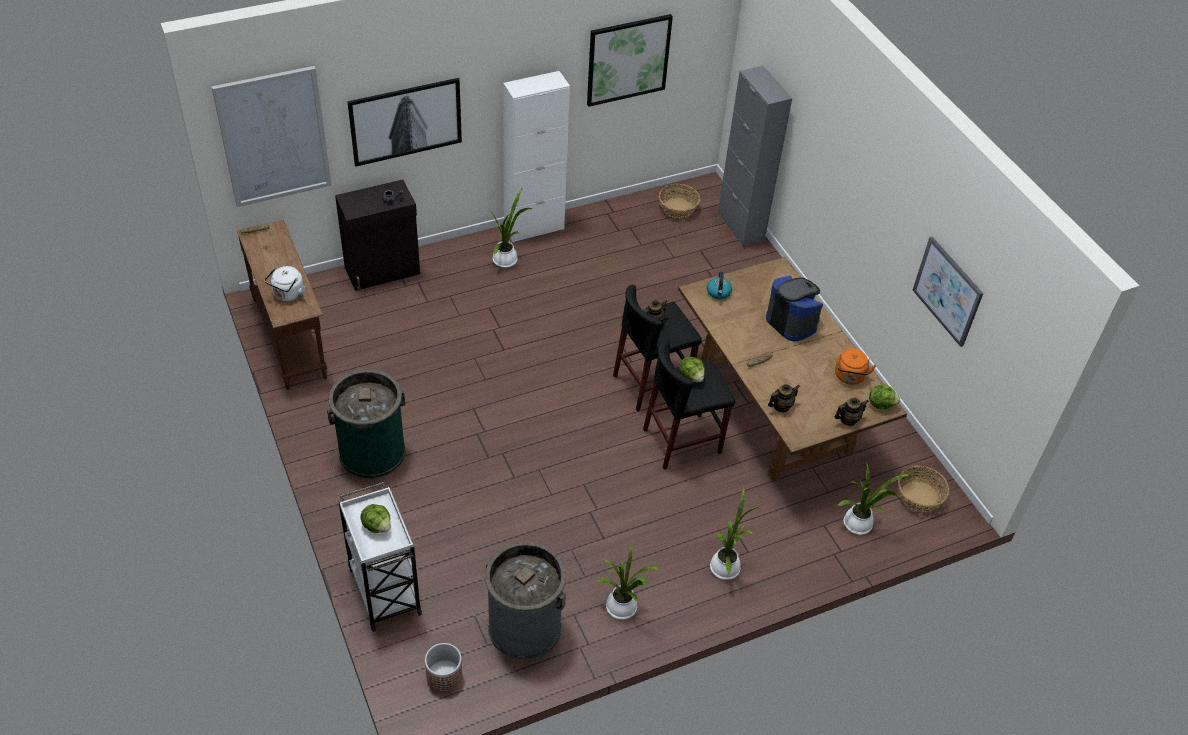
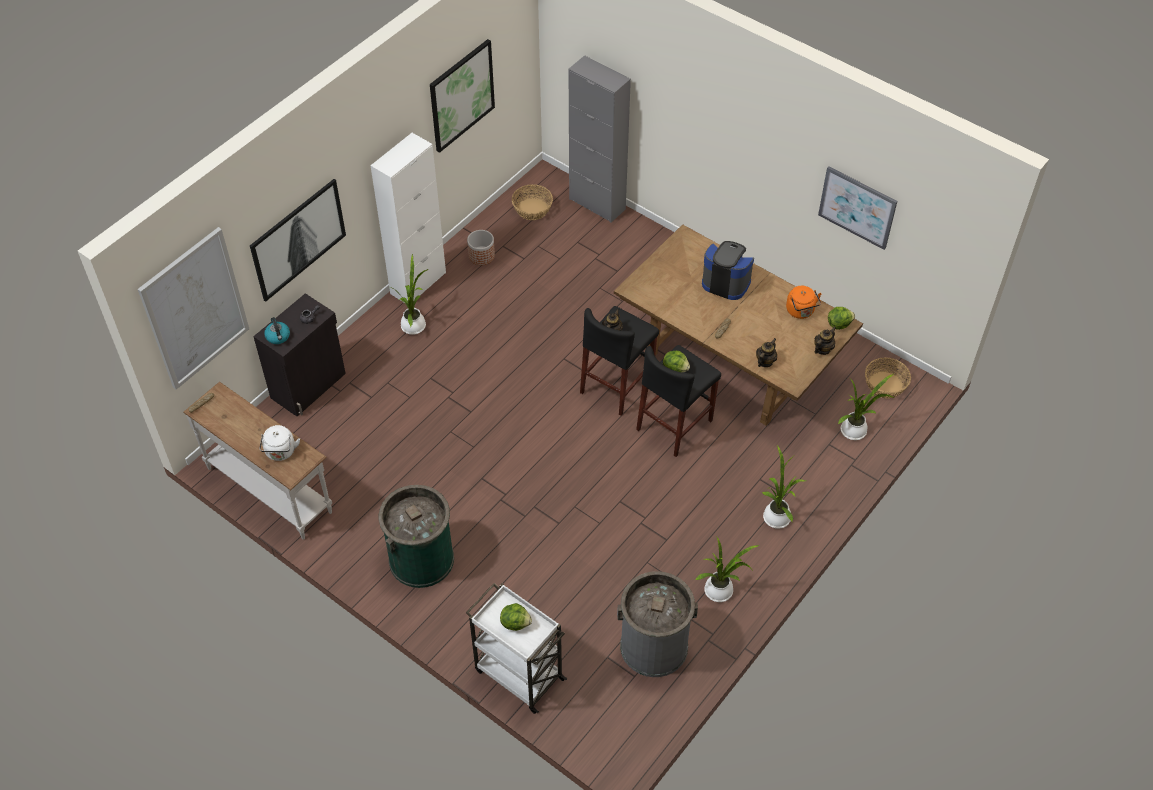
camera: 25 degrees left, 5 degrees up
(291, 338) = (270, 489): brown console table -> white console table
(444, 675) = (617, 719): planter -> planter (481, 256)
(718, 292) = (650, 282): kettle -> kettle (278, 337)

